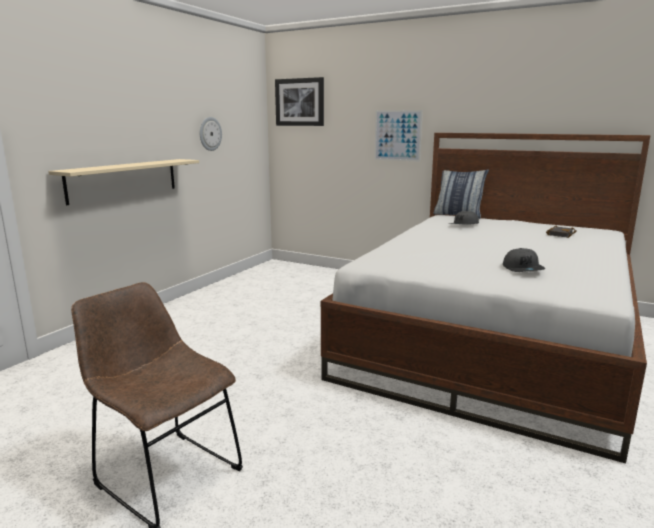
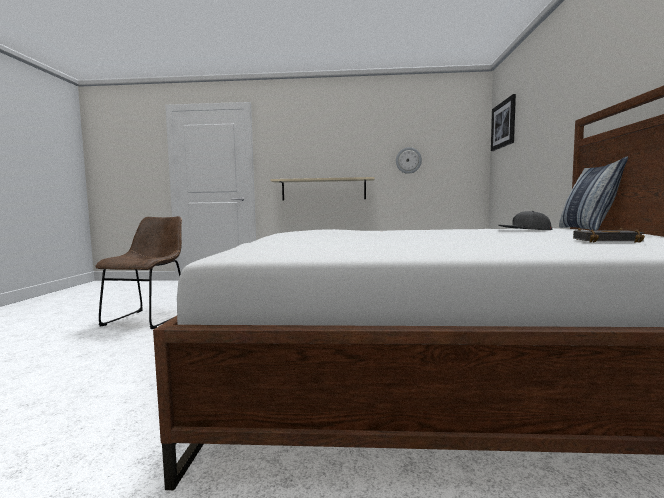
camera: 65 degrees right, 10 degrees down
(397, 135) = (557, 135): picture -> none
(523, 269) = (334, 241): grey cap -> none

